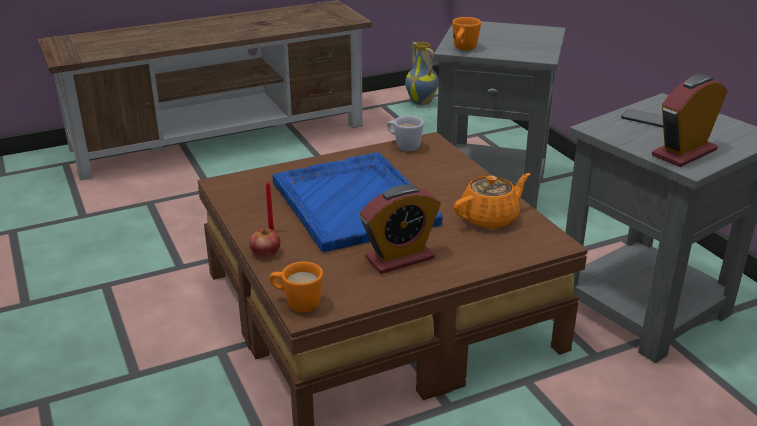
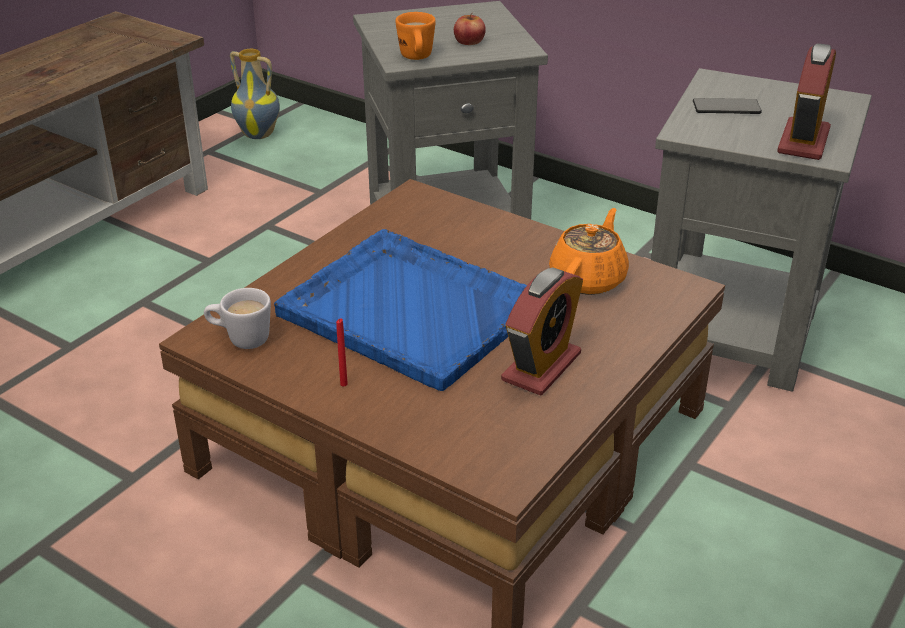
camera: 30 degrees left, 5 degrees up
(265, 252) = (369, 418): apple -> apple (469, 41)
(296, 303) = (482, 473): orange mug -> none
(403, 146) = (390, 210): white mug -> white mug (240, 339)

